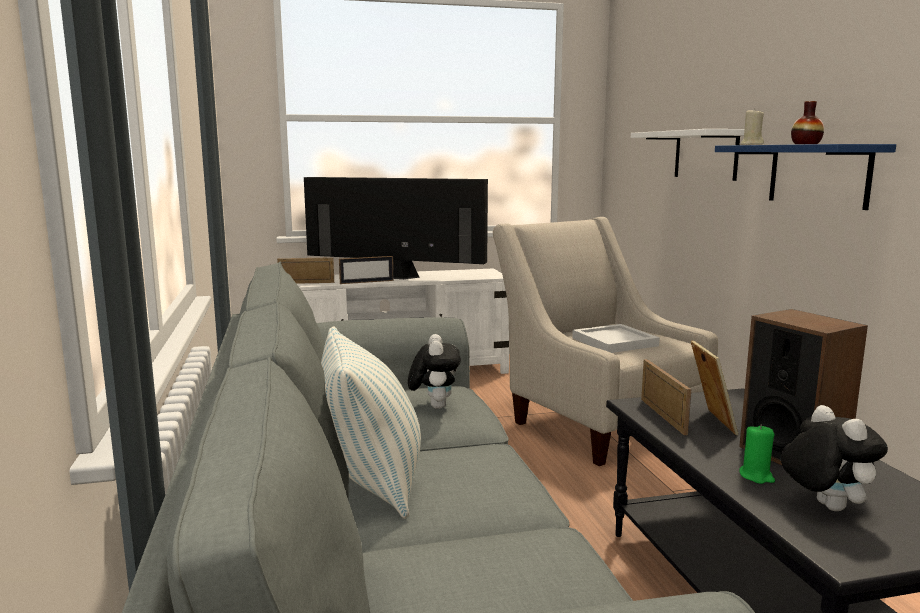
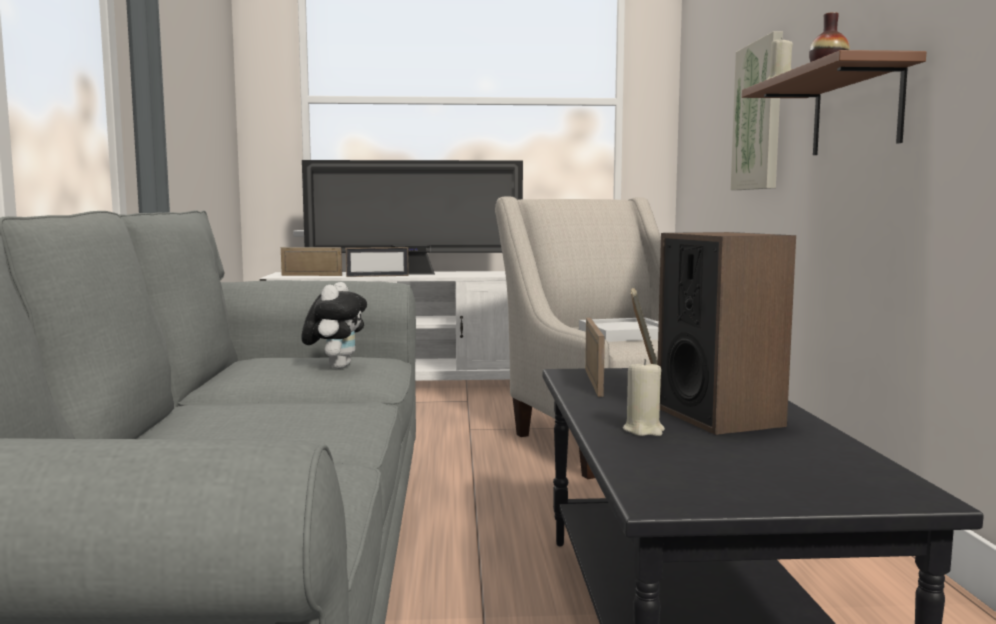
camera: 10 degrees right, 5 degrees down
(371, 482) = (188, 419): pillow -> none
(395, 277) = (414, 274): television -> television turned 150 degrees clockwise
(705, 155) = (759, 116): white shelf -> picture
(756, 476) = (643, 430): green candle -> beige candle
(818, 175) = (856, 111): blue shelf -> brown shelf
(823, 506) = (698, 457): plush toy -> none

